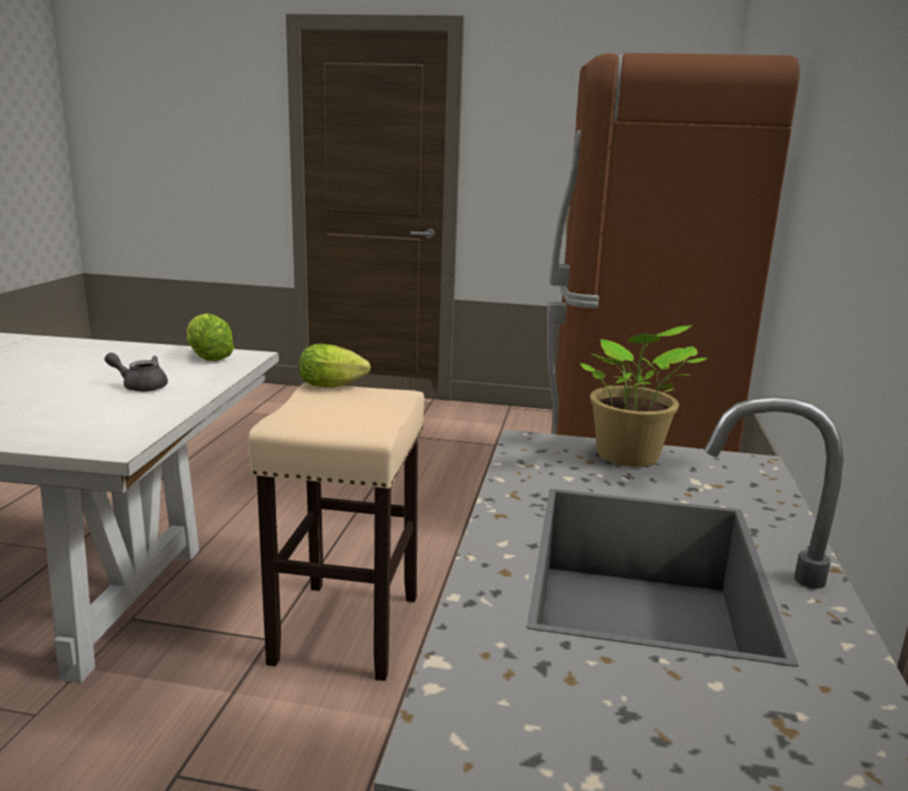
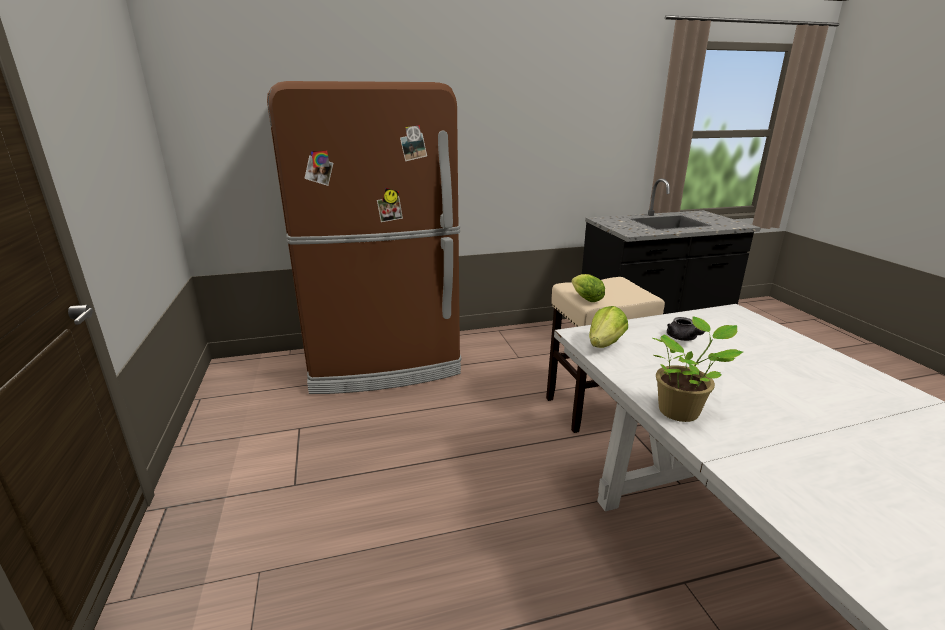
camera: 115 degrees left, 5 degrees up
(628, 458) = (619, 226): potted plant -> potted plant (681, 410)

